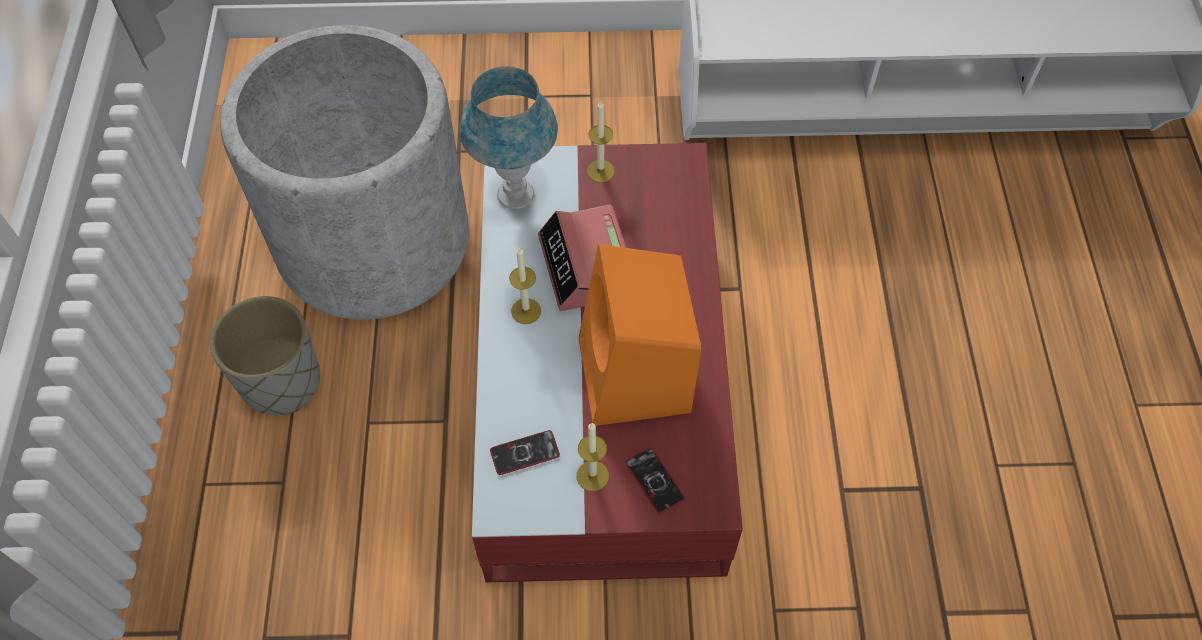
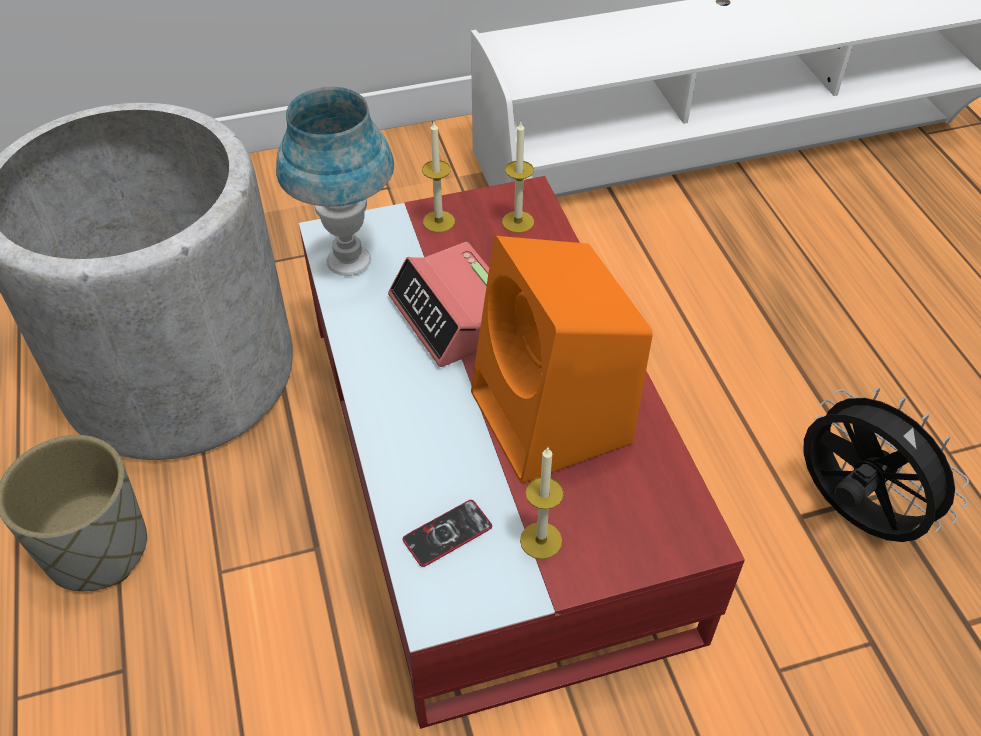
camera: 15 degrees left, 10 degrees down
(526, 311) = (398, 376): candle -> candle (518, 222)
(654, 481) = (618, 528): phone -> none
(886, 499) = (851, 515): none -> black fan

